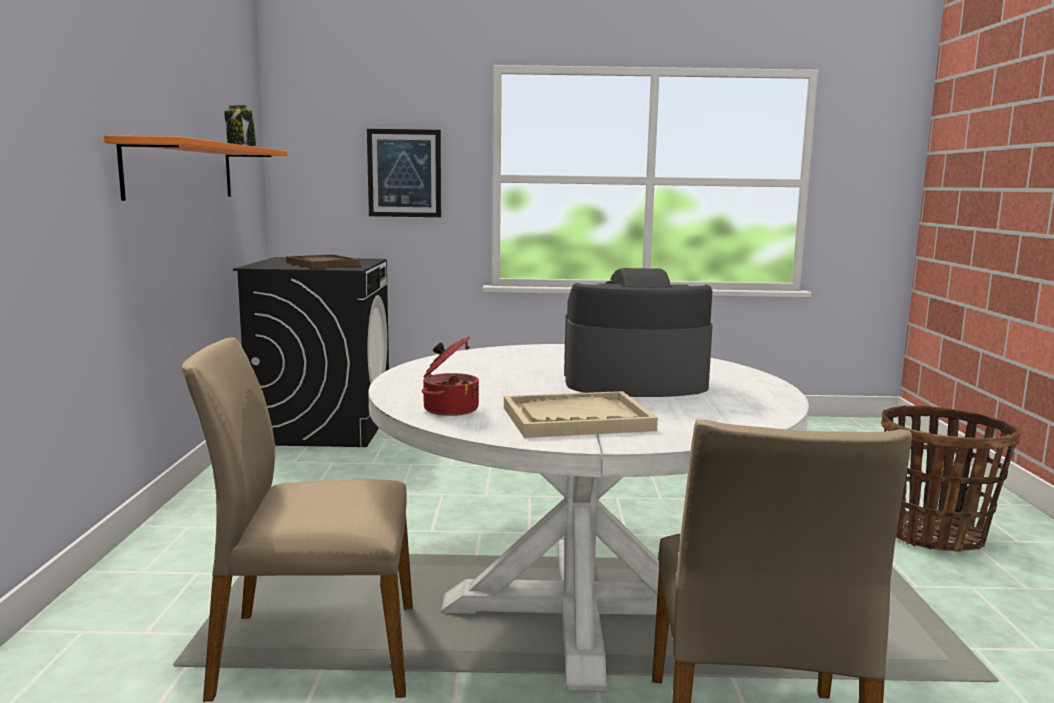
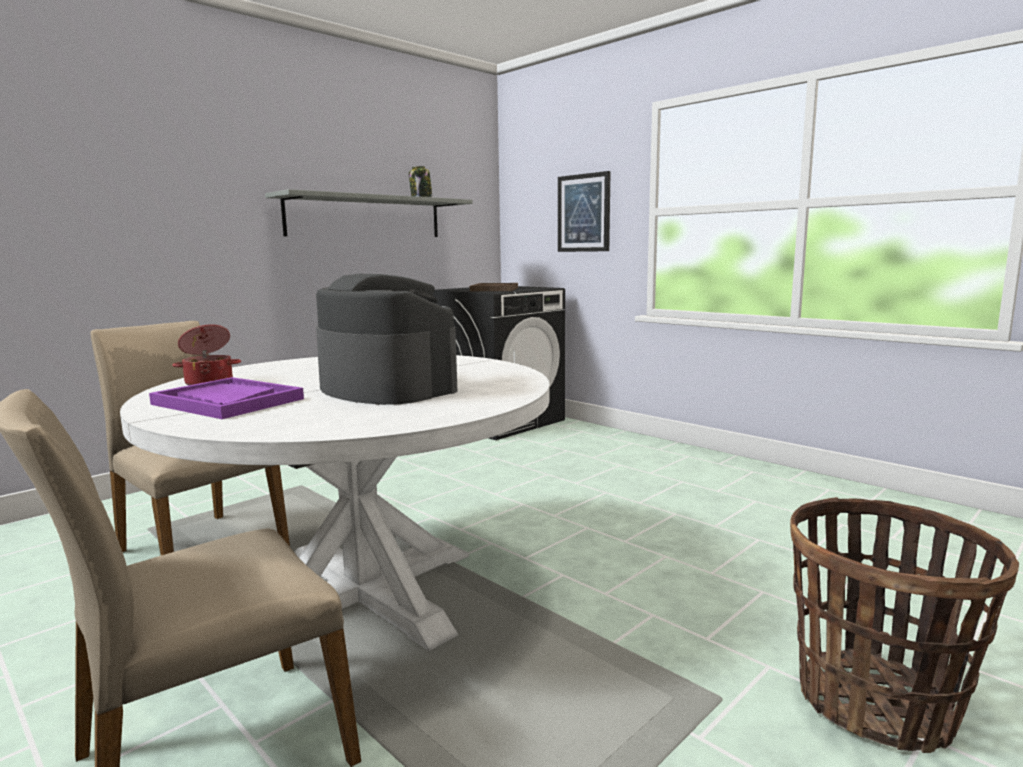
camera: 45 degrees right, 0 degrees up
(181, 171) = (366, 217): orange shelf -> grey shelf
(576, 419) = (227, 401): beige tray -> purple tray

